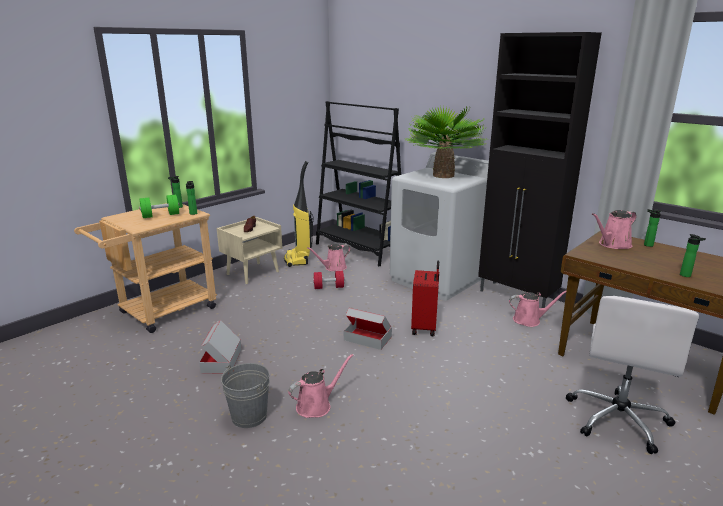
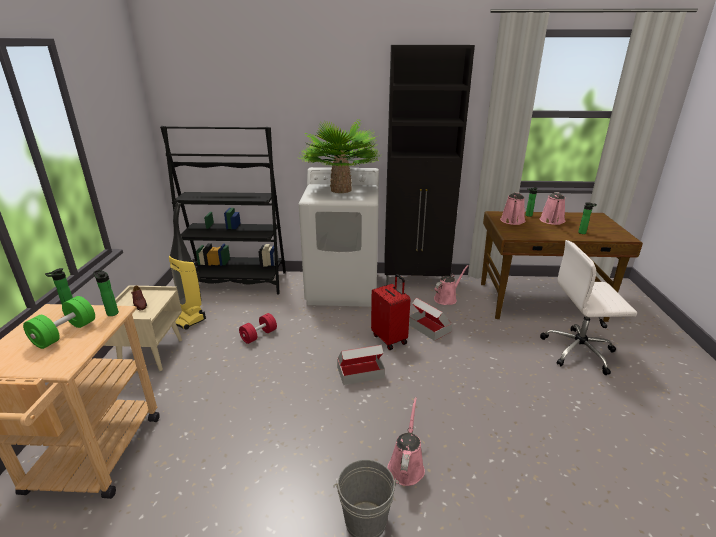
camera: 40 degrees left, 5 degrees up
(222, 360) = (254, 477): cardboard box -> cardboard box (429, 328)
(333, 268) = (237, 312): pink watering can -> pink watering can (552, 221)
(618, 419) = (579, 351): white office chair -> white office chair turned 105 degrees clockwise

